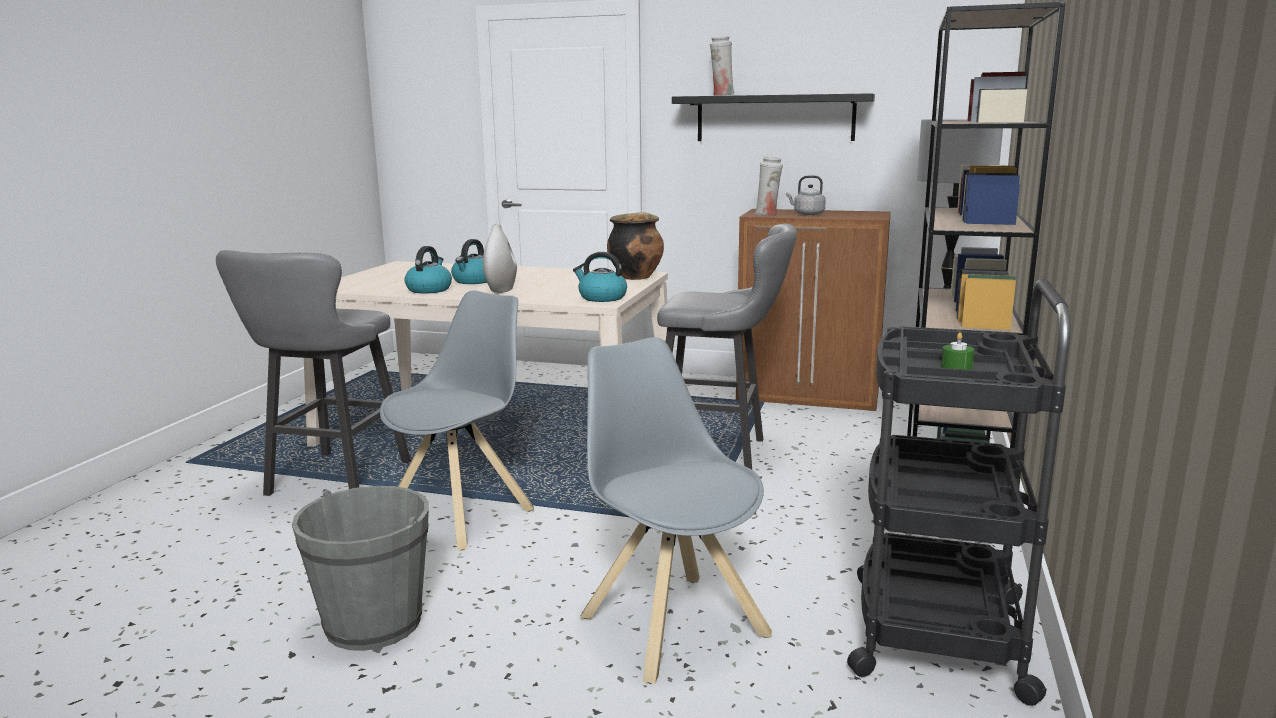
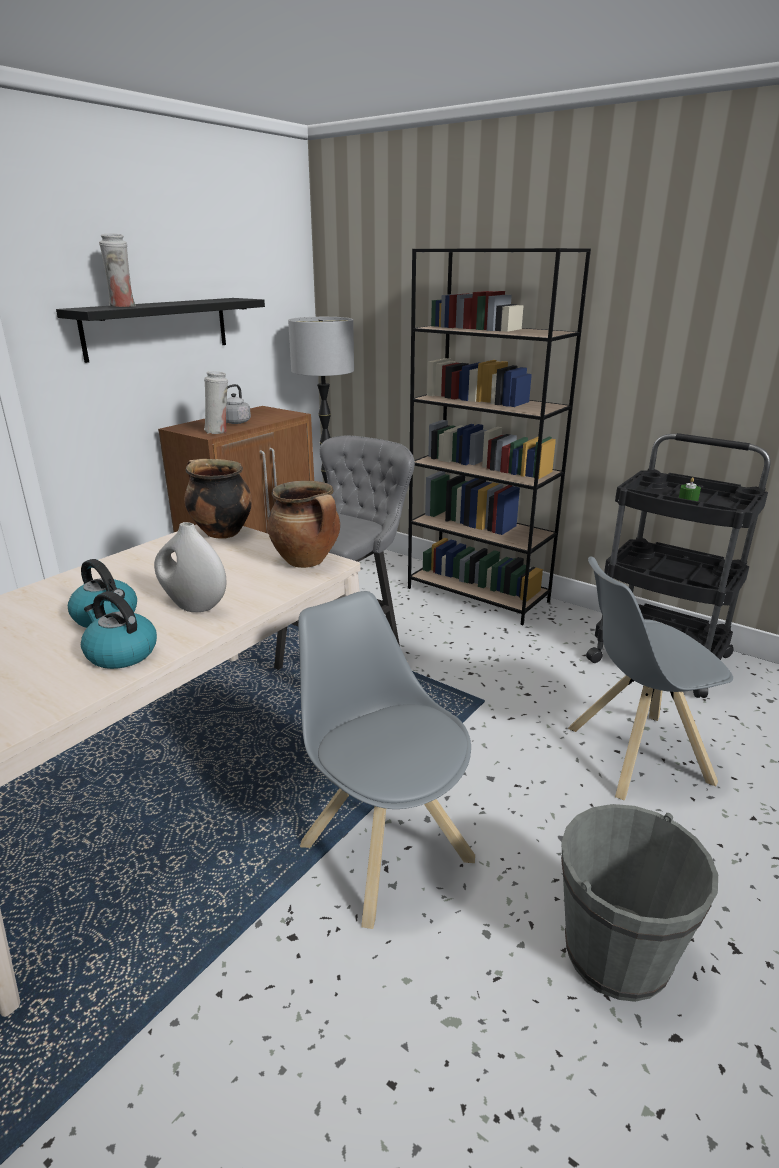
camera: 70 degrees left, 10 degrees up
(330, 484) = (205, 985): grey stool -> none
(601, 298) = (307, 561): kettle -> cooking pot

